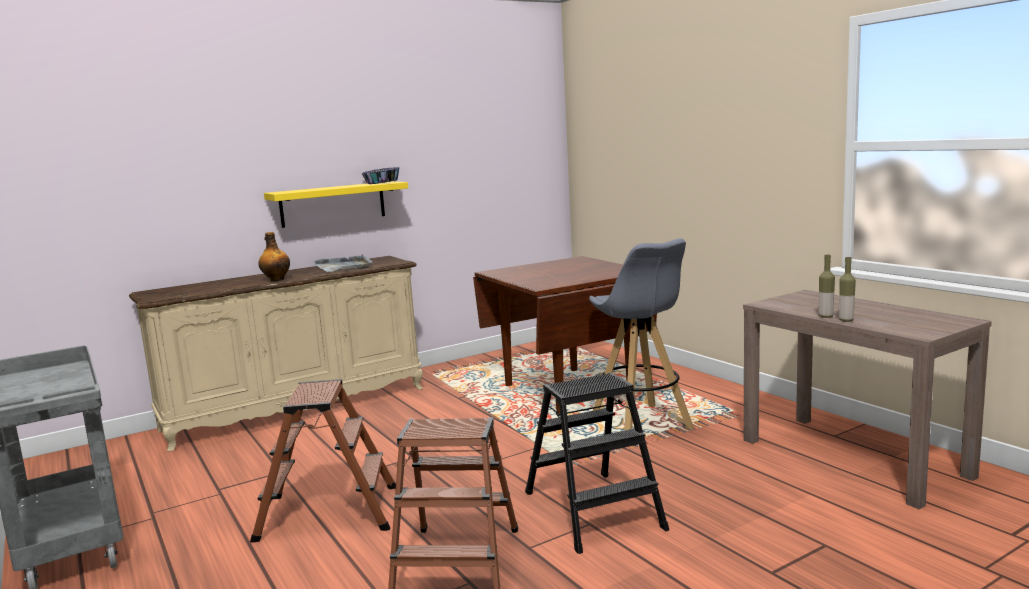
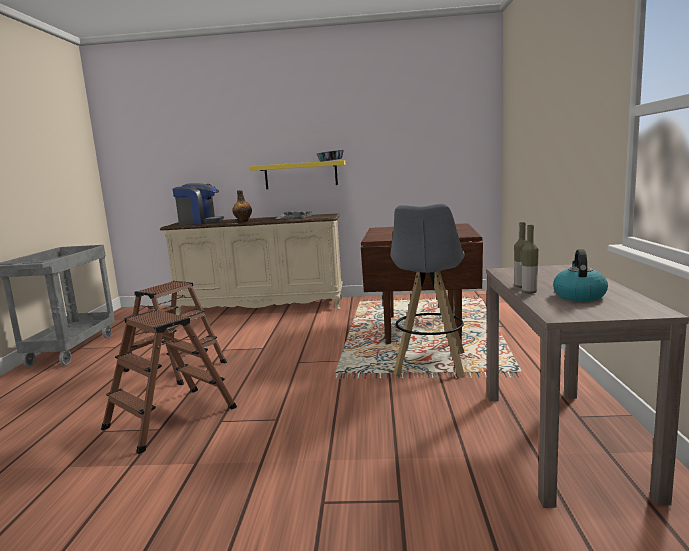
camera: 35 degrees right, 0 degrees up
(192, 289) = (199, 222): none -> coffee machine
(592, 509) = (295, 411): black step ladder -> none
(887, 317) = (579, 295): none -> kettle

